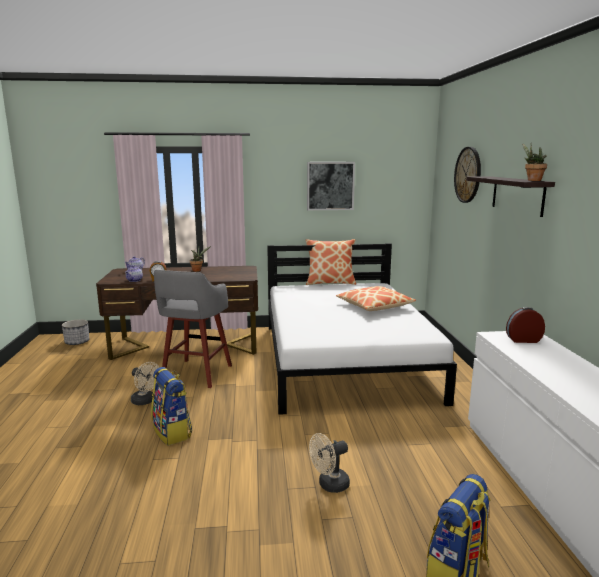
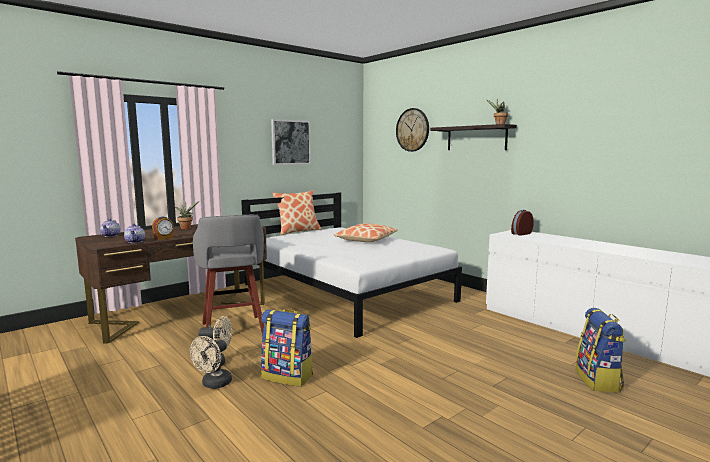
camera: 35 degrees left, 5 degrees down
(77, 342) = (26, 339): planter -> none
(329, 485) = (465, 366): beige fan -> beige fan (213, 384)

